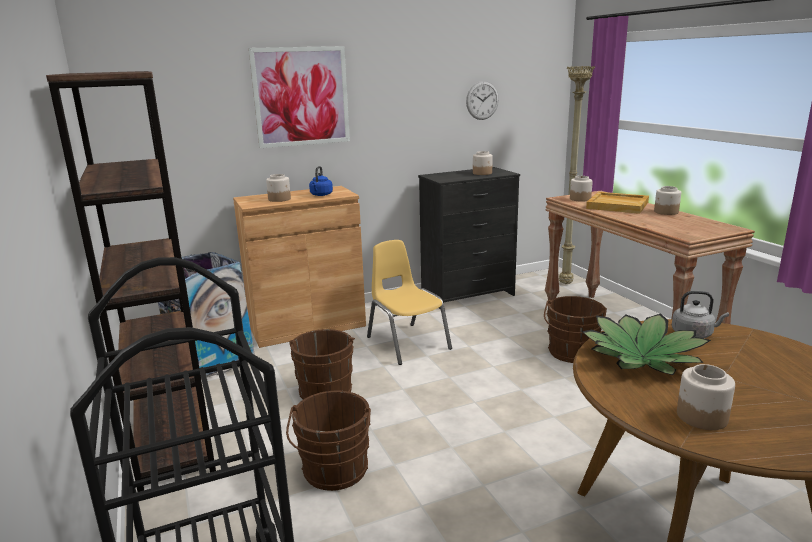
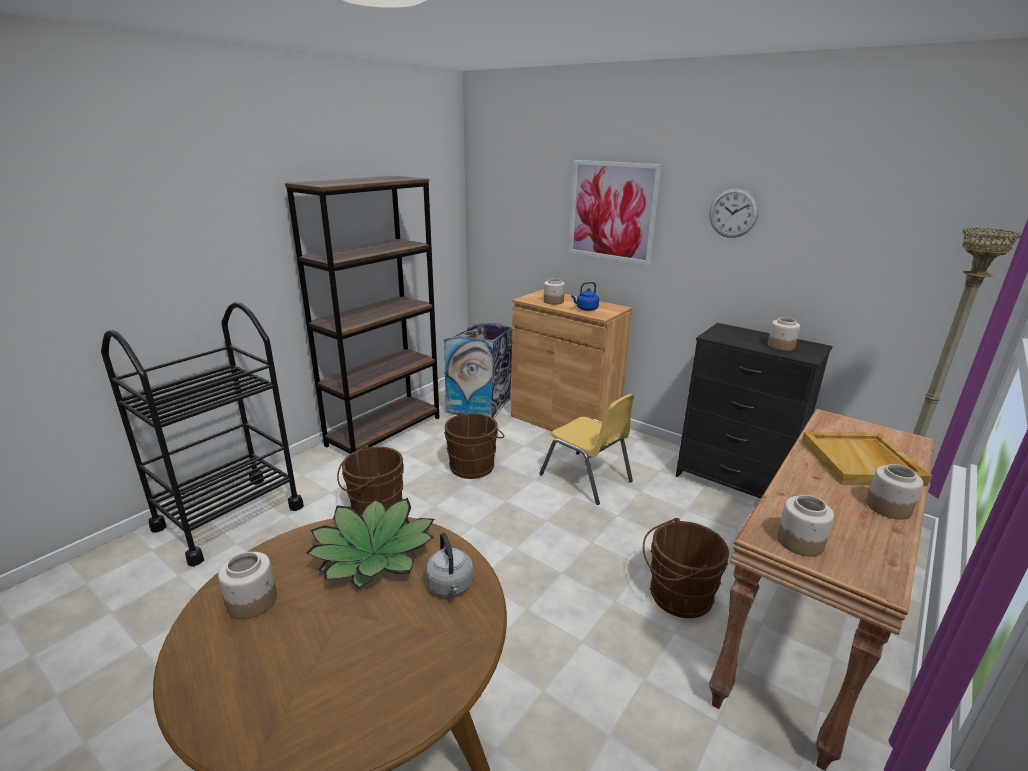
camera: 60 degrees right, 5 degrees up
(407, 343) = (586, 478): yellow chair -> yellow chair turned 105 degrees clockwise
(482, 100) = (838, 253): wall clock -> wall clock (733, 213)
(580, 199) = (848, 430): jar -> jar (800, 541)

